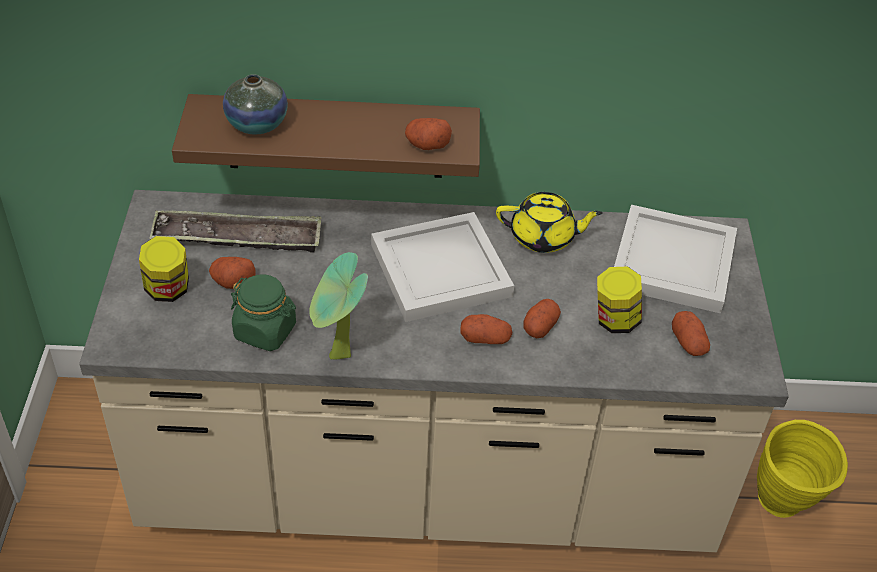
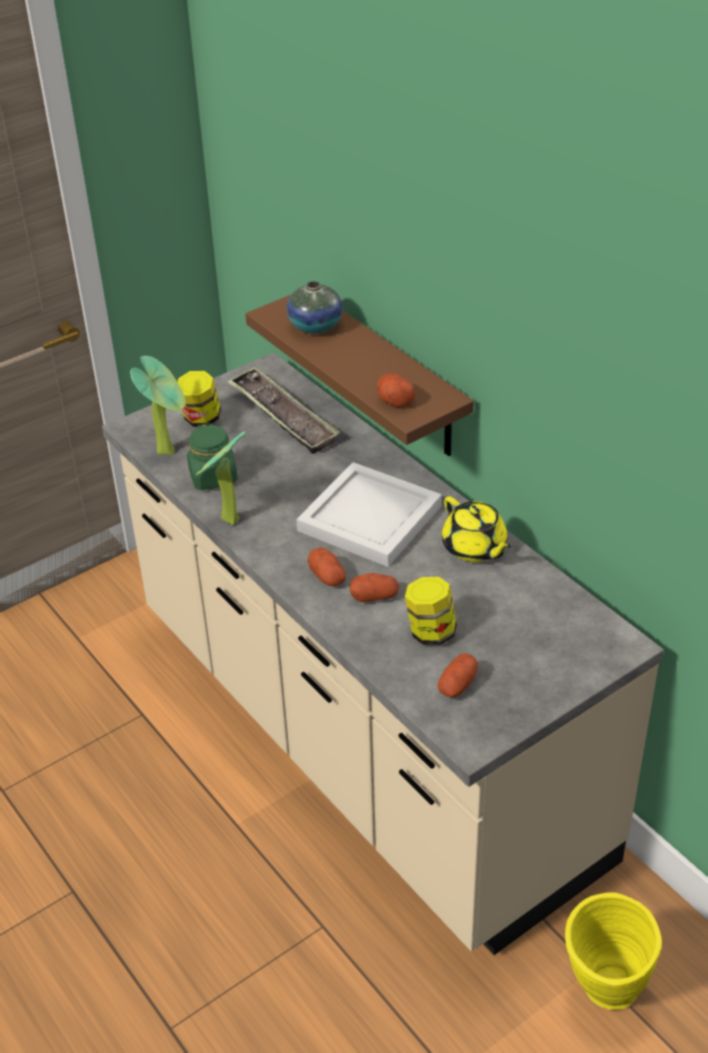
camera: 55 degrees right, 5 degrees down
(185, 337) = (169, 450): none -> potted plant
(232, 281) = (241, 438): potato -> none
(670, 263) = (539, 630): white tray -> none

